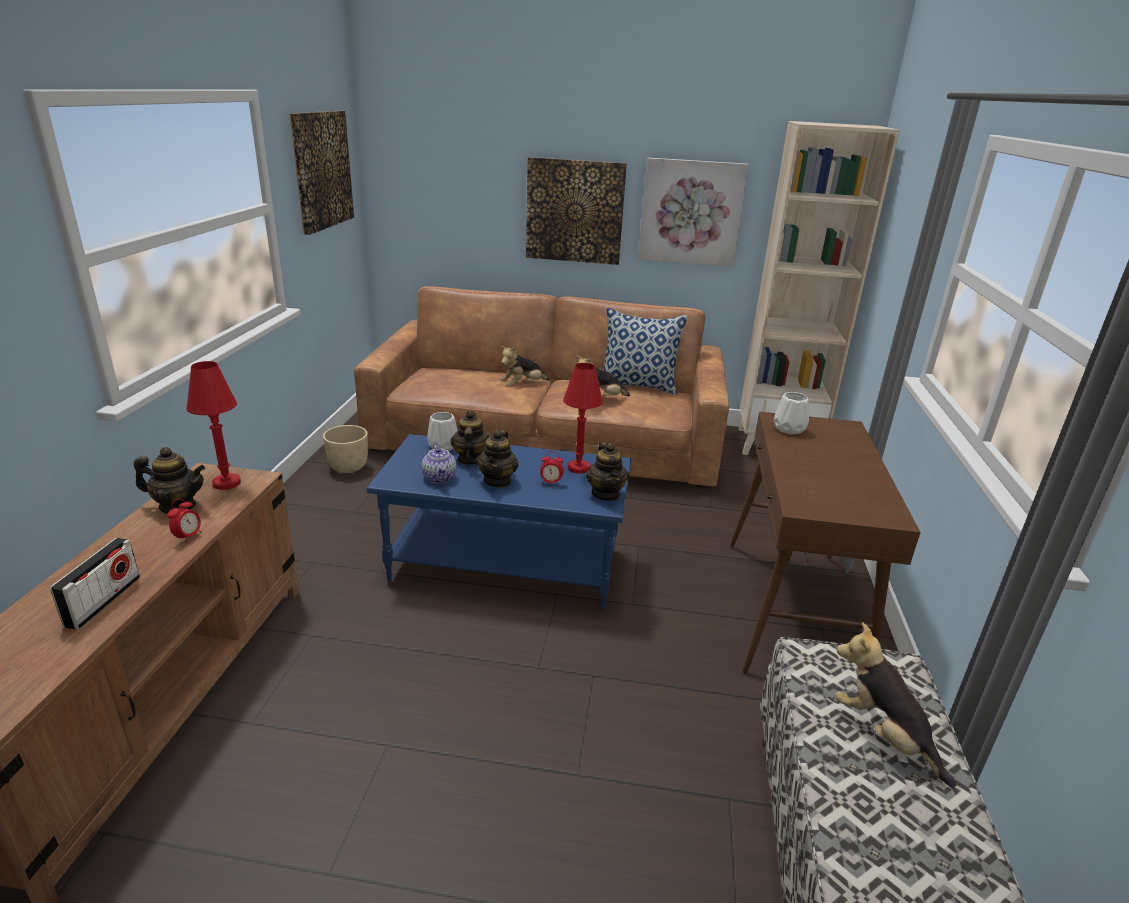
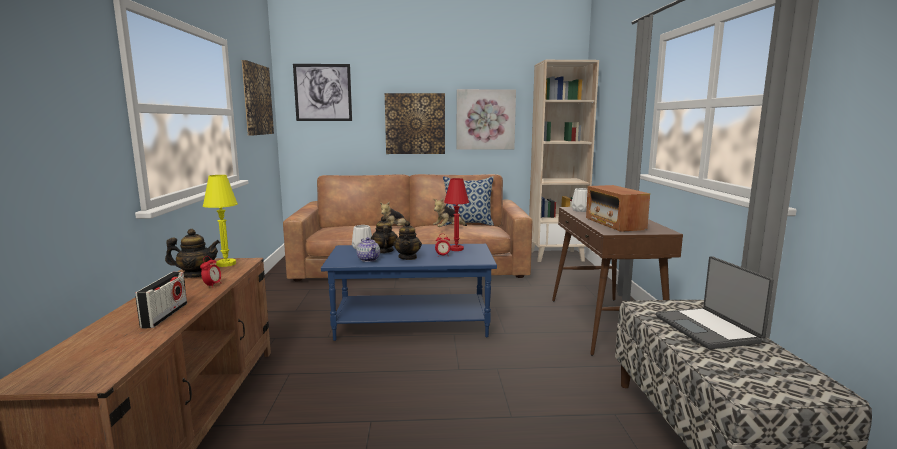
camera: 10 degrees left, 15 degrees down
(227, 483) = (226, 264): red table lamp -> yellow table lamp
(349, 467) = (281, 290): beige planter -> none
(432, 150) = (323, 92): none -> picture
(606, 494) = (480, 257): teapot -> none
(820, 483) = (614, 224): none -> radio
(883, 735) = (708, 329): plush toy -> laptop

